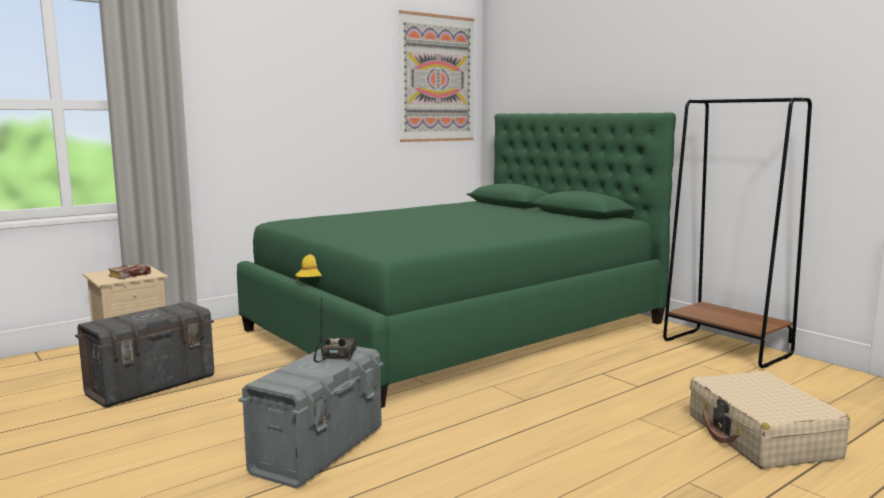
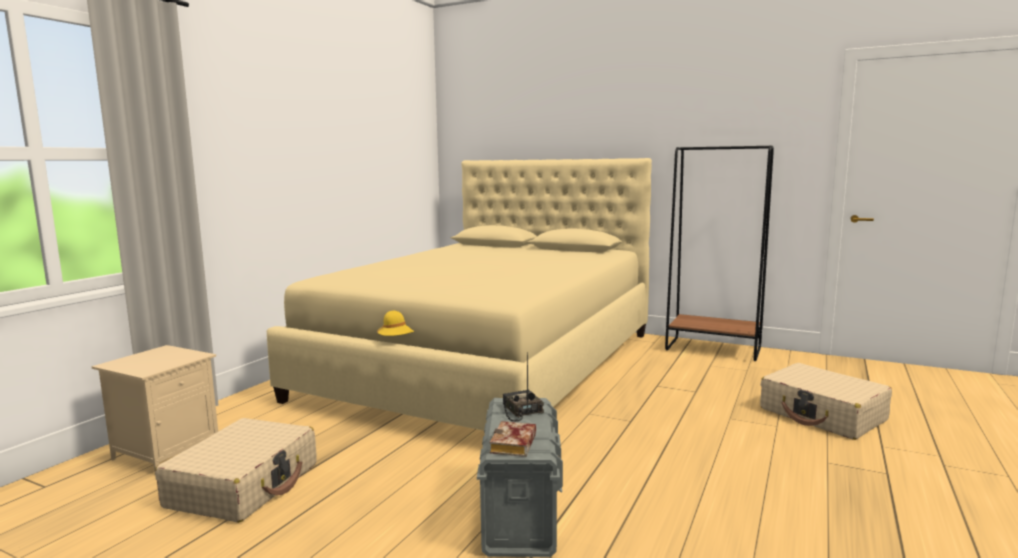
camera: 25 degrees left, 0 degrees up
(129, 275) = (165, 360): book -> book (514, 445)
(152, 385) = (244, 485): grey storage box -> beige suitcase
(437, 79) = (405, 127): picture -> none
(457, 326) = (489, 364): green bed -> beige bed

